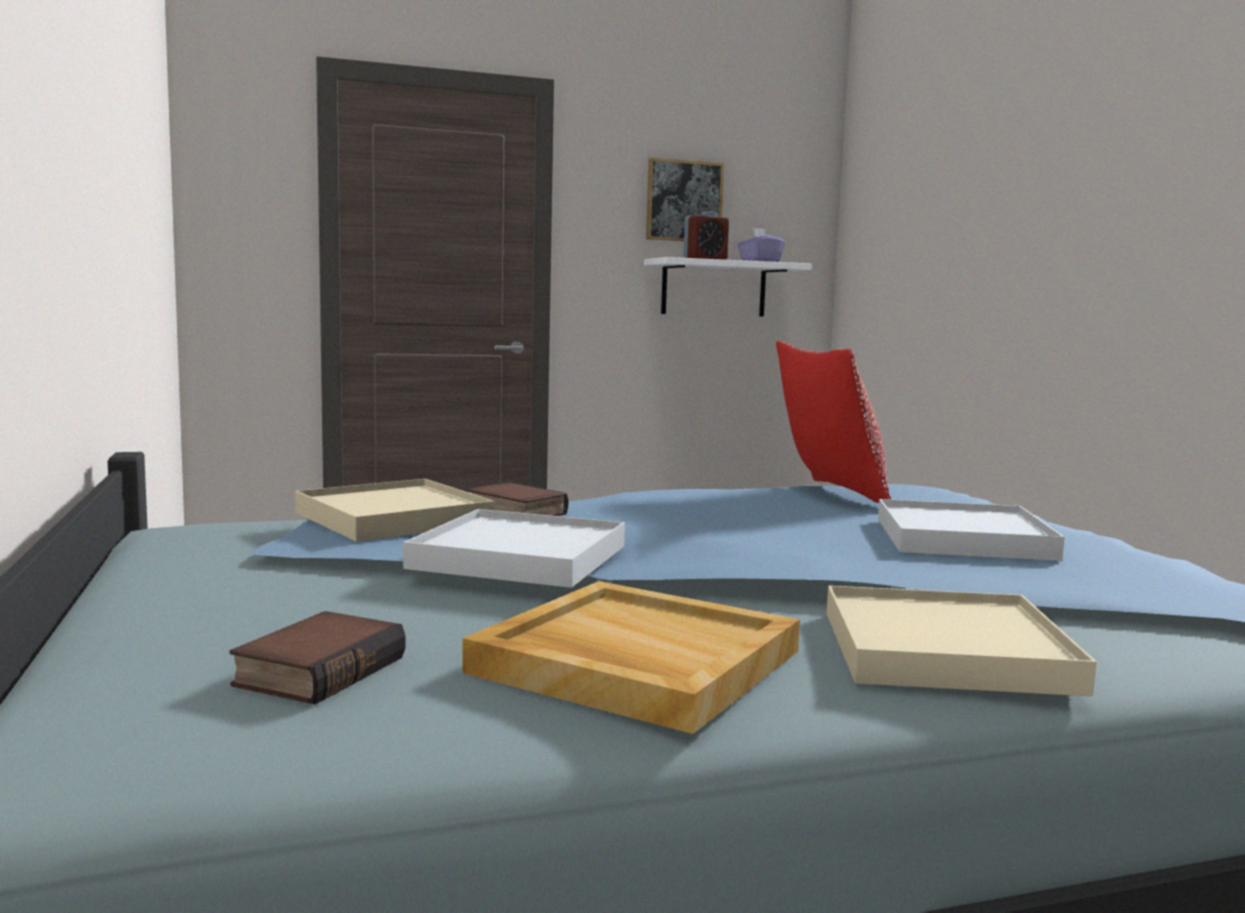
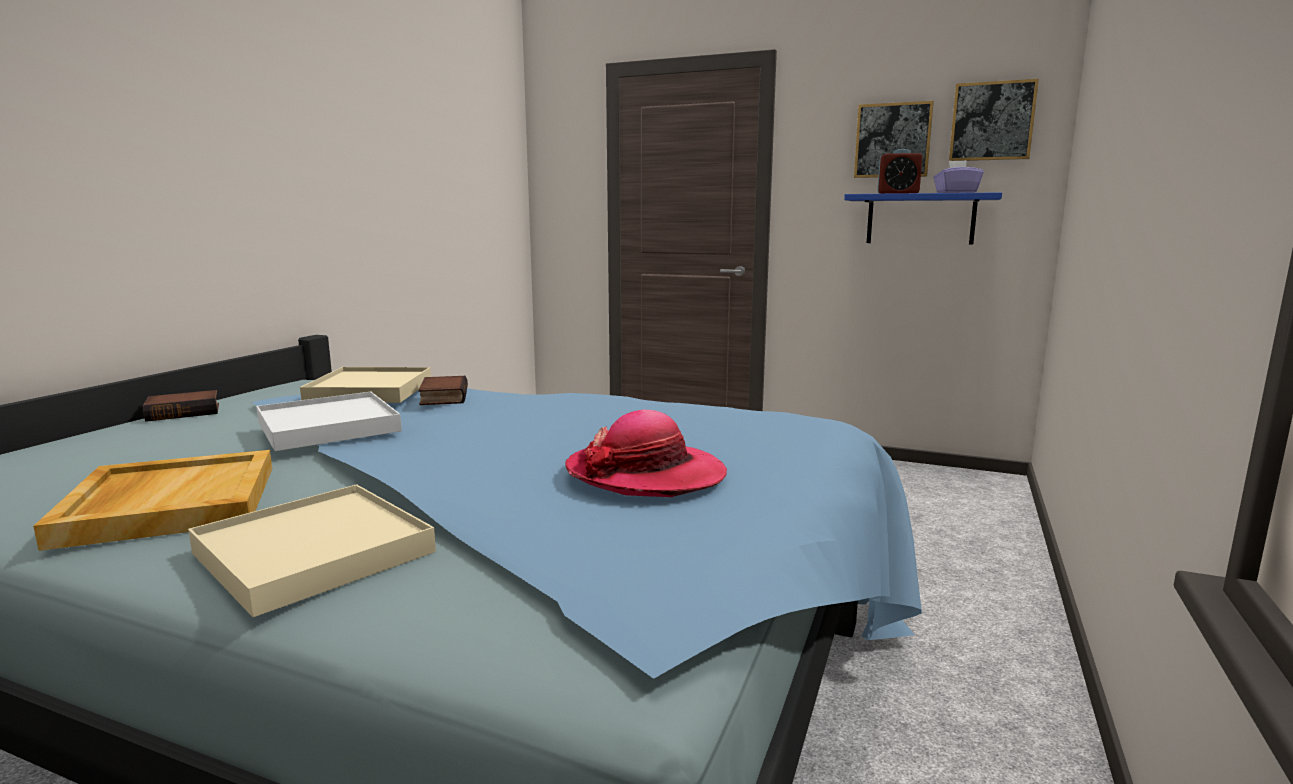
camera: 40 degrees right, 5 degrees up
(318, 670) = (77, 468): book -> book (185, 412)
(714, 288) = (920, 219): white shelf -> blue shelf
(774, 191) = (992, 121): none -> picture
(828, 495) = (700, 417): pillow -> none
(963, 538) = (646, 475): white tray -> hat

